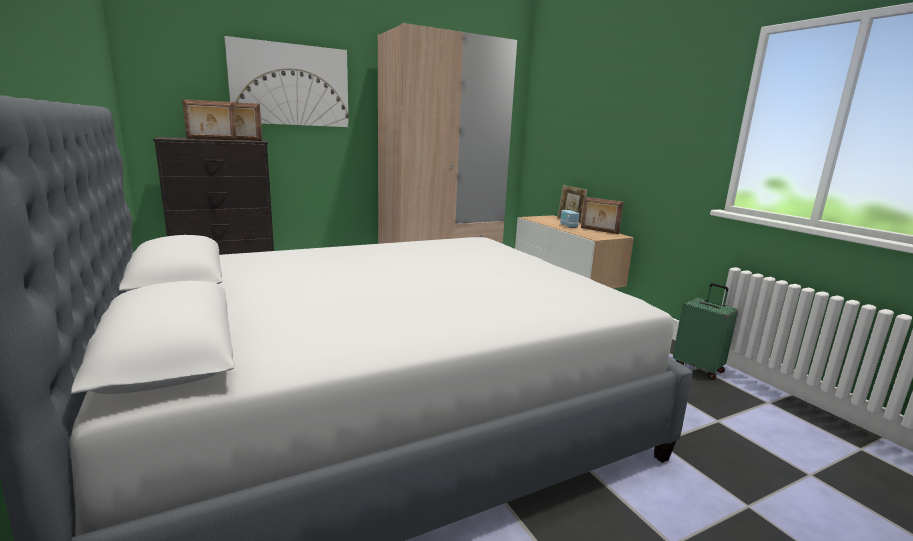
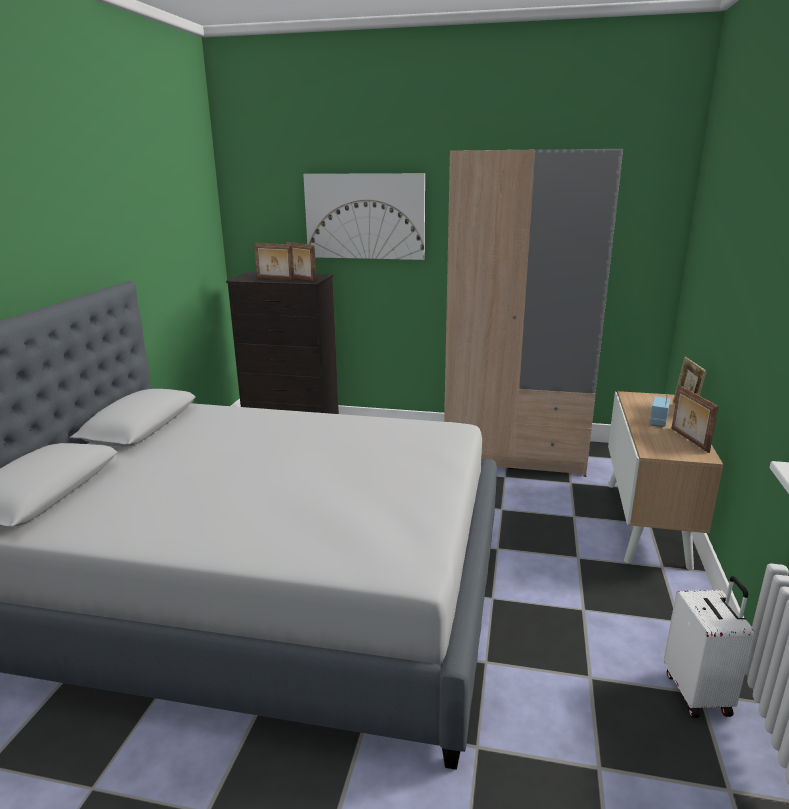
camera: 40 degrees right, 5 degrees up
(698, 368) = (698, 693): green suitcase -> white suitcase

